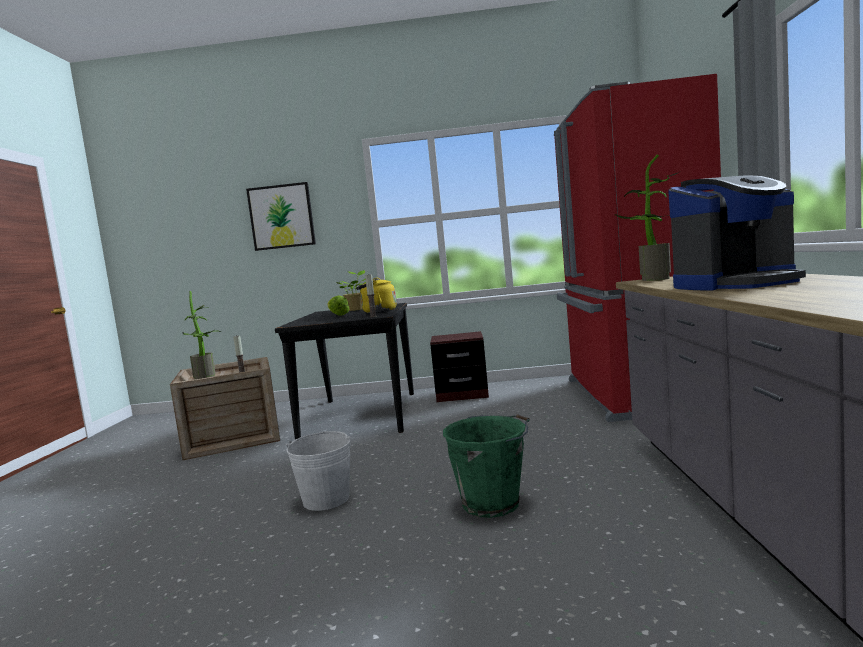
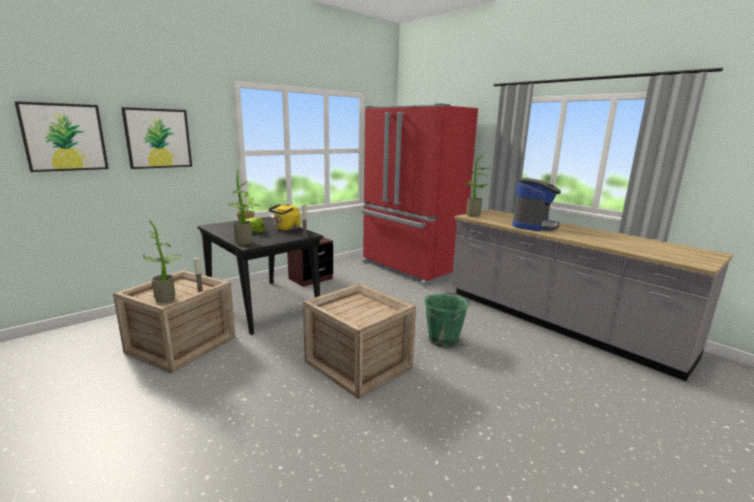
camera: 45 degrees left, 10 degrees up
(202, 224) = (64, 137): none -> picture
(299, 323) = (246, 242): none -> potted plant
(326, 499) = (358, 363): white bucket -> crate

